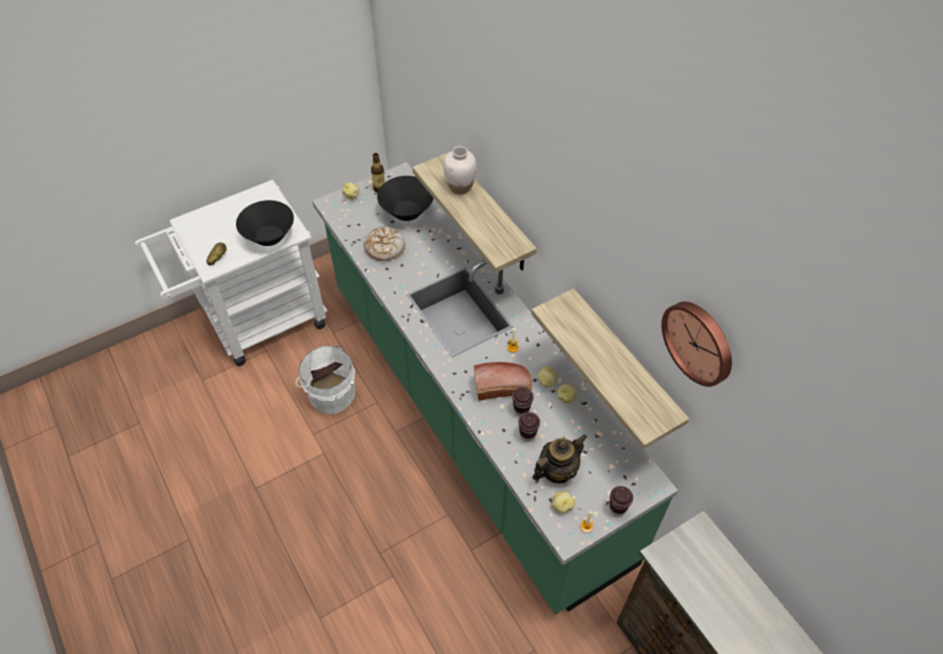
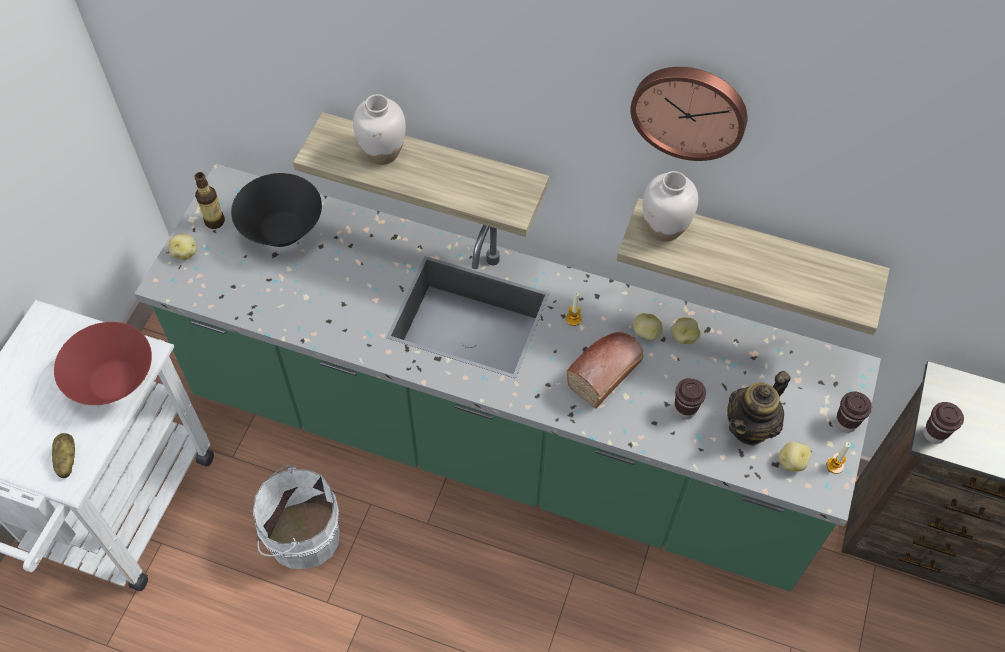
camera: 40 degrees left, 5 degrees up
(269, 236) = (114, 381): black bowl -> red bowl
(384, 248) = (299, 296): bread -> none
(521, 410) = (652, 386): brown cup -> brown cup (934, 434)
(557, 470) = (750, 427): teapot -> teapot turned 150 degrees counterclockwise
(571, 312) = (664, 228): none -> white vase
(699, 341) = (906, 170): wall clock -> wall clock (690, 110)

